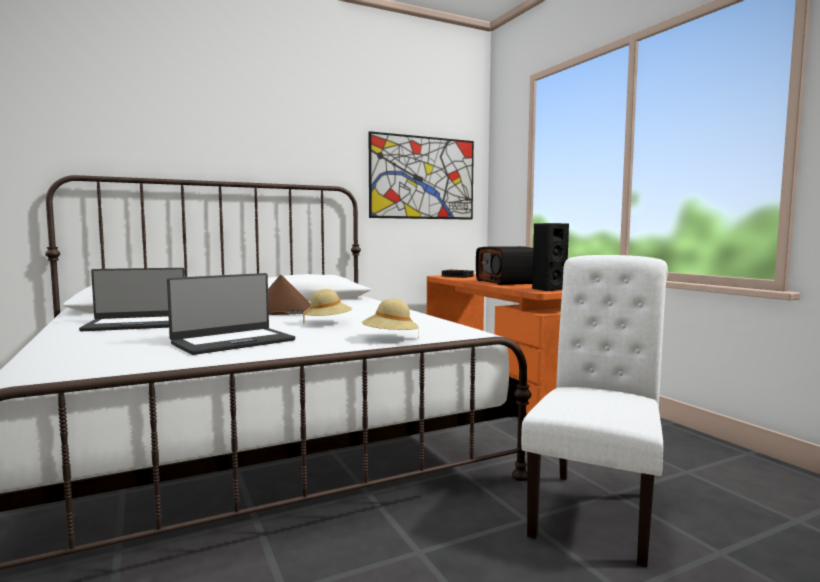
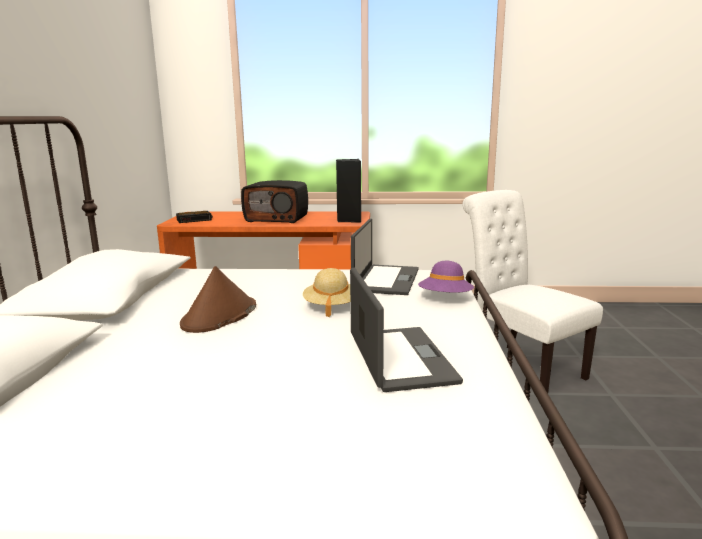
camera: 60 degrees left, 10 degrees up
(137, 324) = (170, 412): laptop -> laptop (385, 280)
(390, 338) = (445, 298): beige hat -> purple hat
(423, 178) = (119, 99): picture -> none

